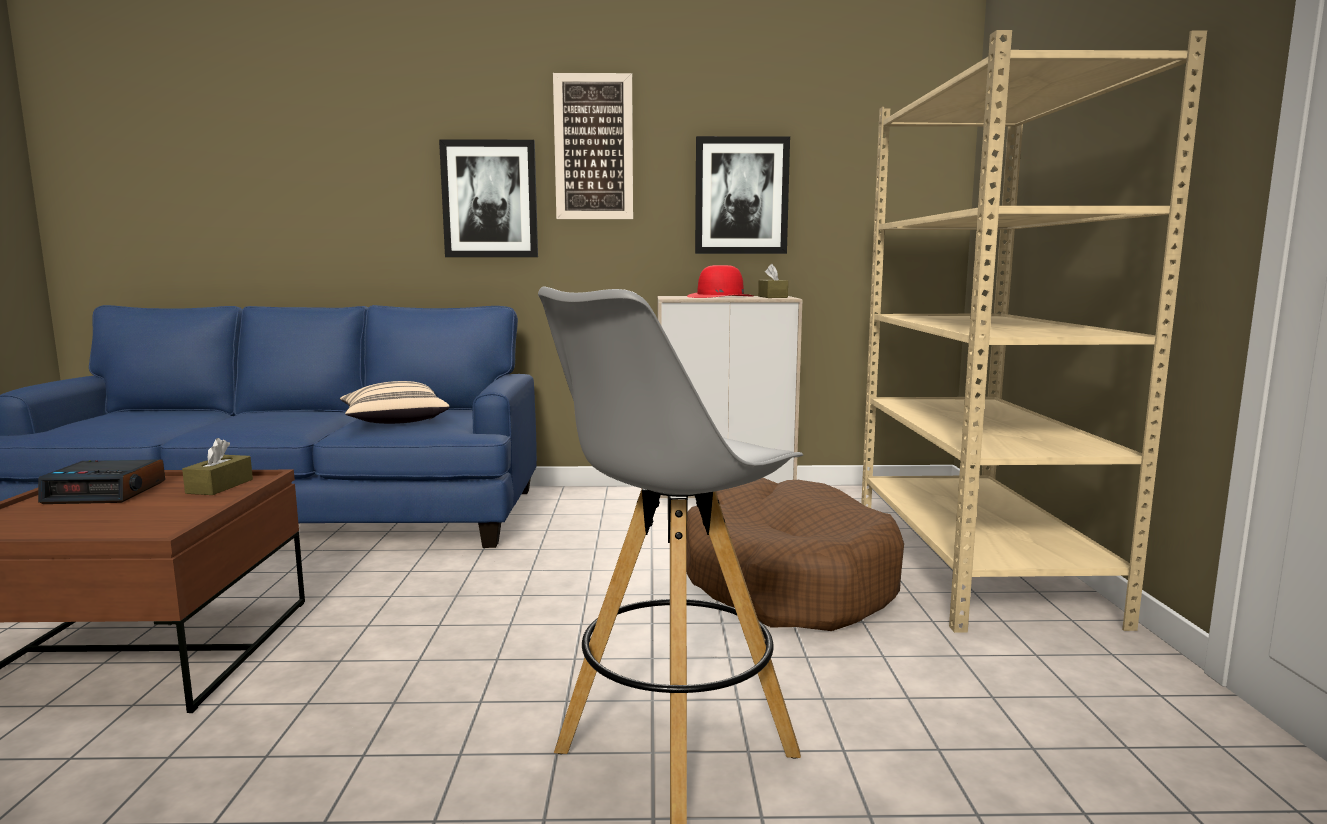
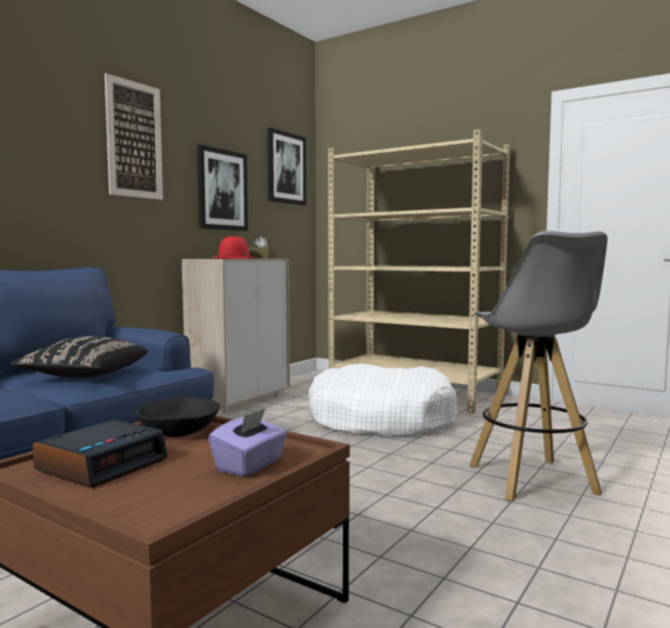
camera: 55 degrees left, 5 degrees down
(104, 527) = (250, 465): none -> purple tissue box
(220, 486) = (178, 431): brown tissue box -> black bowl
(394, 422) = (84, 376): beige pillow -> black pillow
(490, 199) = (54, 171): picture -> picture (286, 168)
(786, 581) = (381, 420): brown dog bed -> white dog bed

